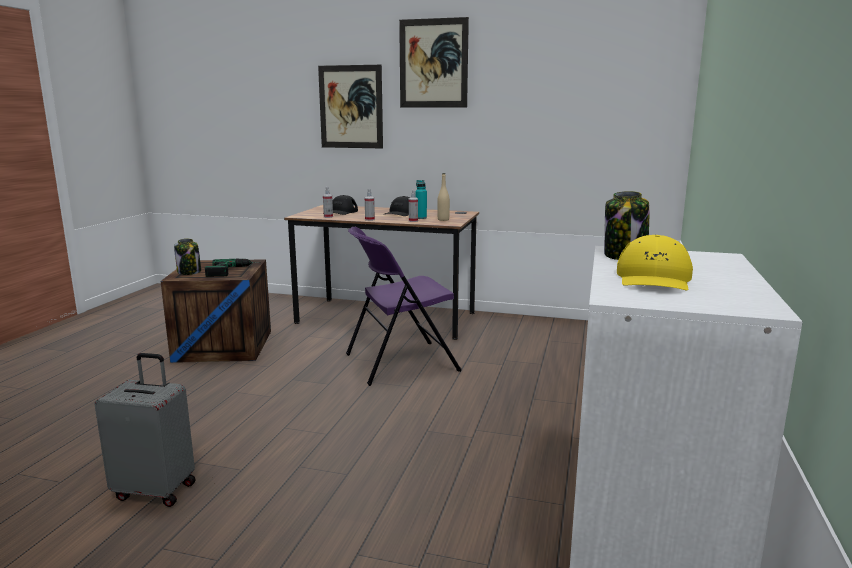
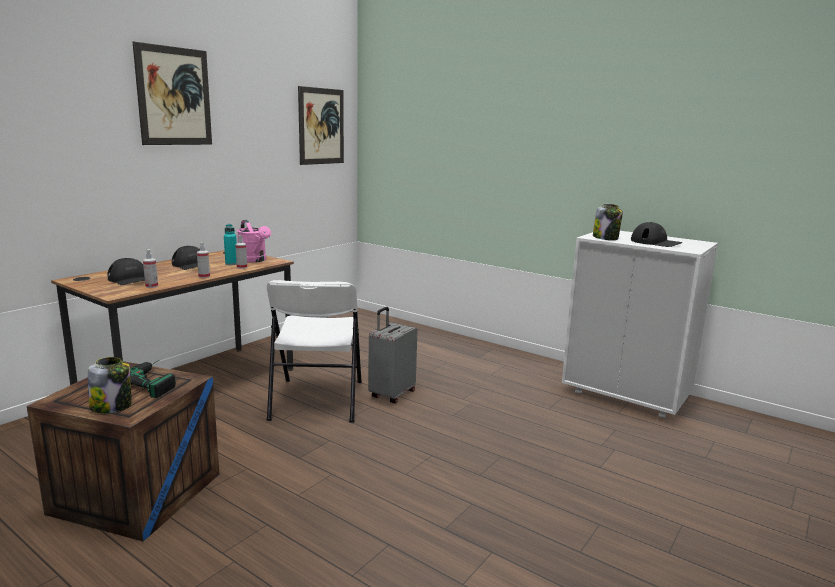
camera: 70 degrees left, 0 degrees up
(156, 490) = (487, 554): grey suitcase -> grey suitcase (391, 394)
(351, 107) = (76, 145): picture -> picture (321, 126)
(401, 362) = (317, 400): purple chair -> white chair
(443, 220) = (254, 260): beige bottle -> pink watering can
(654, 279) = (655, 242): yellow cap -> black cap

